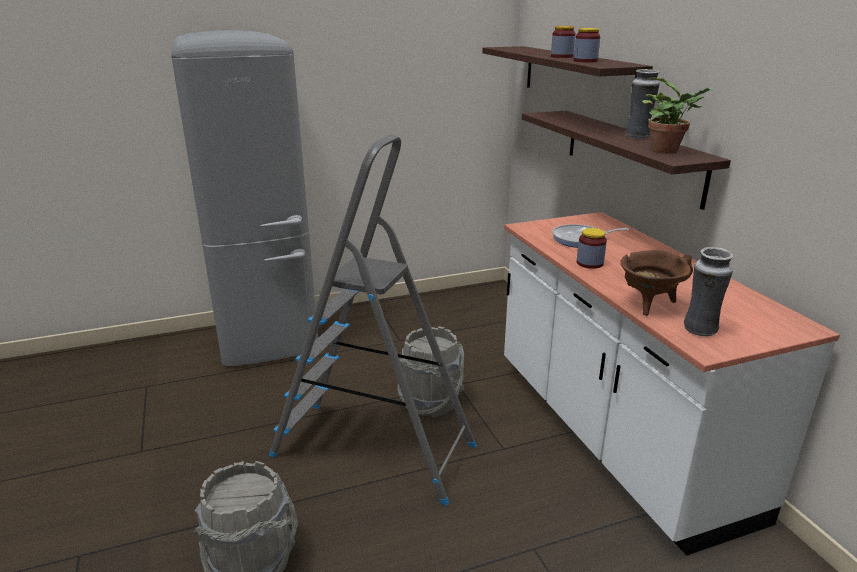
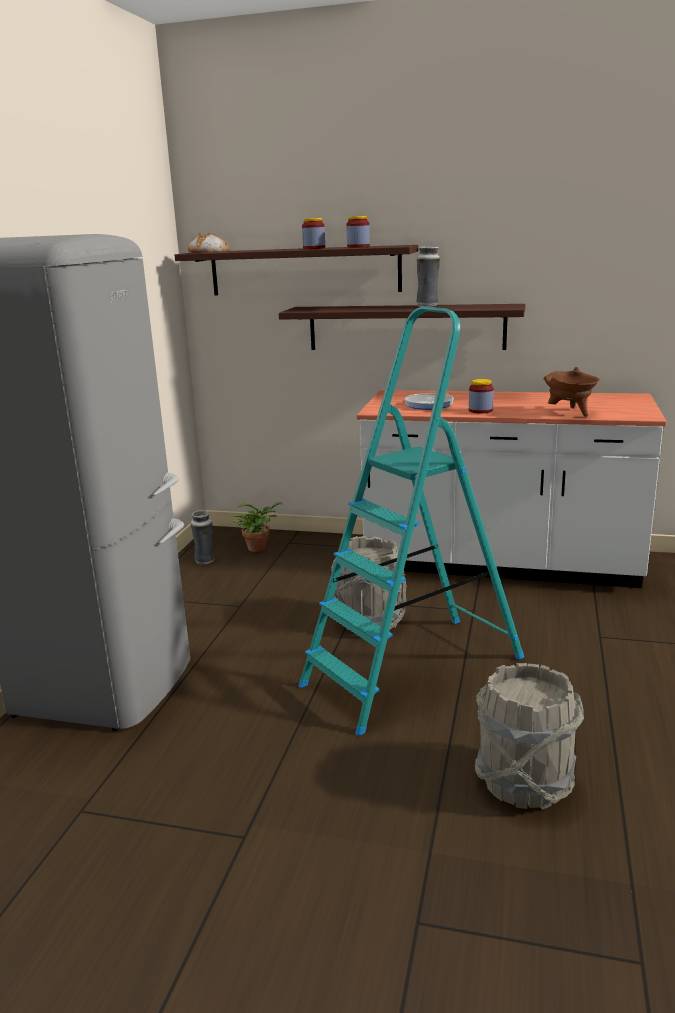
camera: 55 degrees left, 5 degrees down
(372, 450) = (413, 672): grey step ladder -> turquoise step ladder
(512, 48) = (208, 252): none -> bread
(668, 151) = (483, 306): potted plant -> potted plant (259, 547)
(700, 330) = (620, 412): vase -> vase (205, 561)

